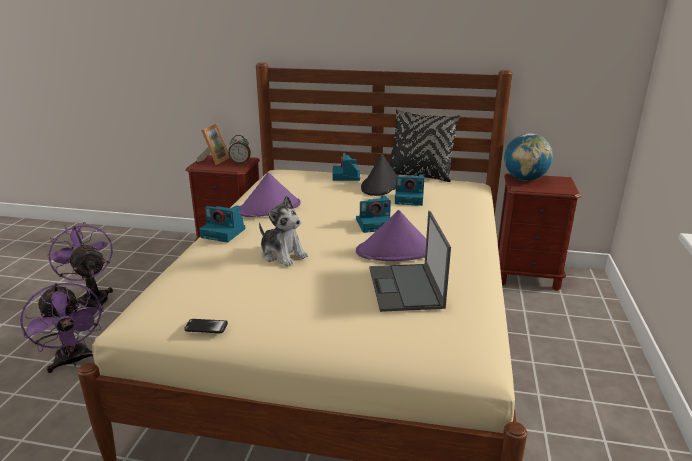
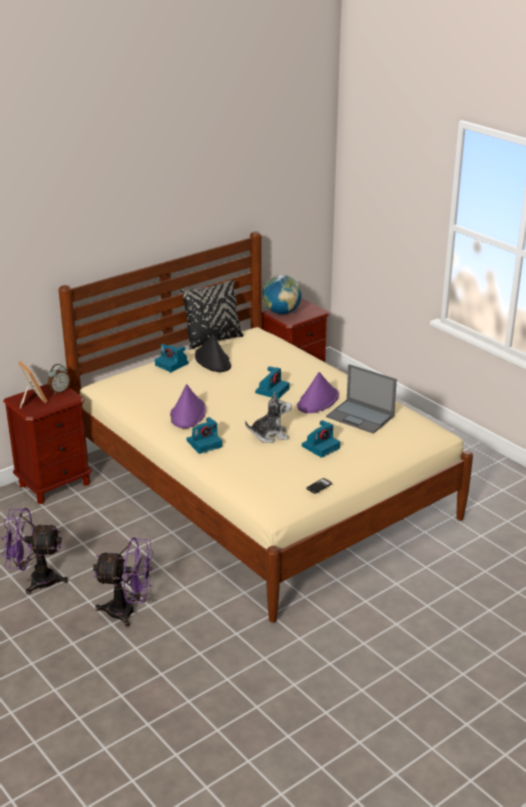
camera: 50 degrees left, 5 degrees up
(410, 199) = (252, 362): camera -> camera (321, 446)

